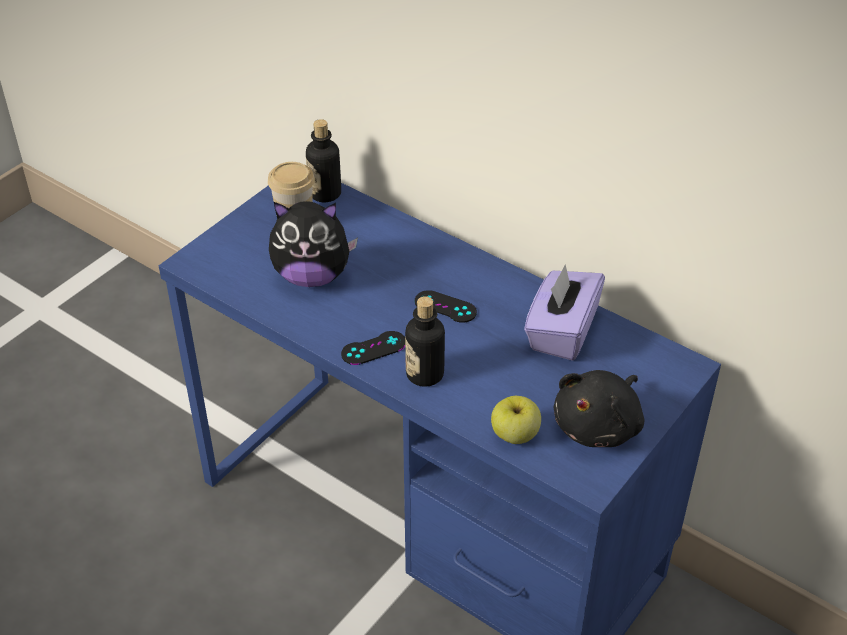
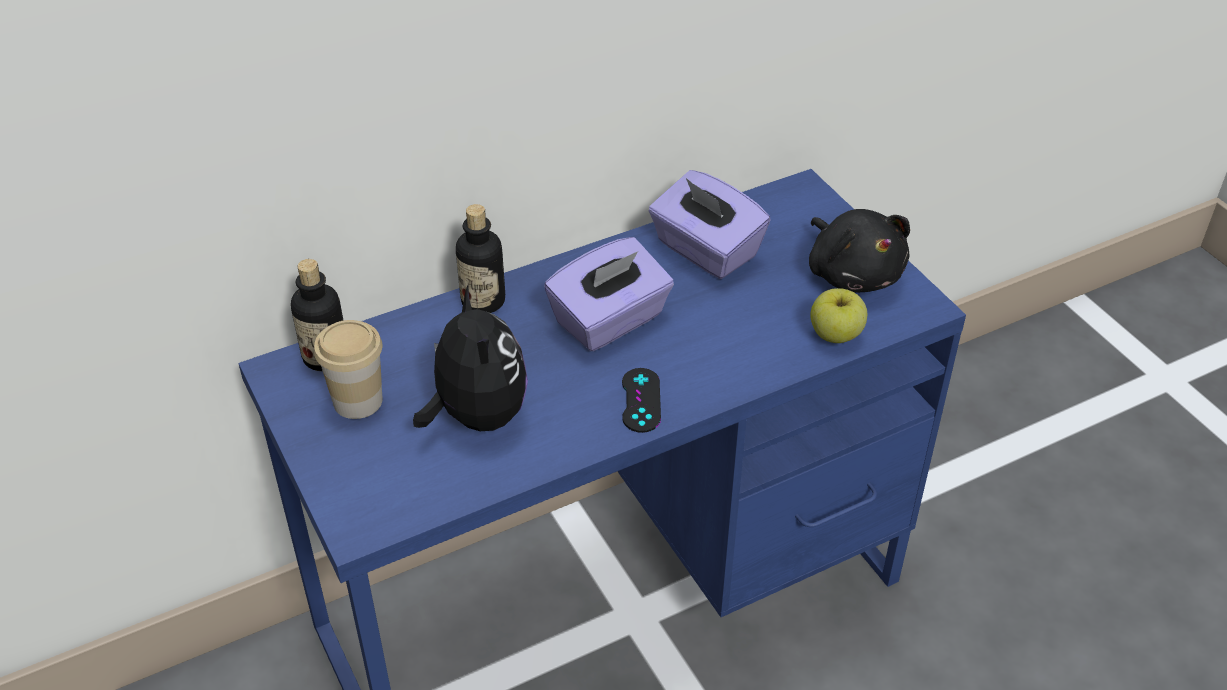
camera: 65 degrees left, 0 degrees up
(312, 276) = (476, 415): plush toy -> plush toy turned 45 degrees counterclockwise
(425, 374) = (708, 372): bottle -> bottle (483, 301)
(445, 307) = (610, 321): black game controller -> purple tissue box

